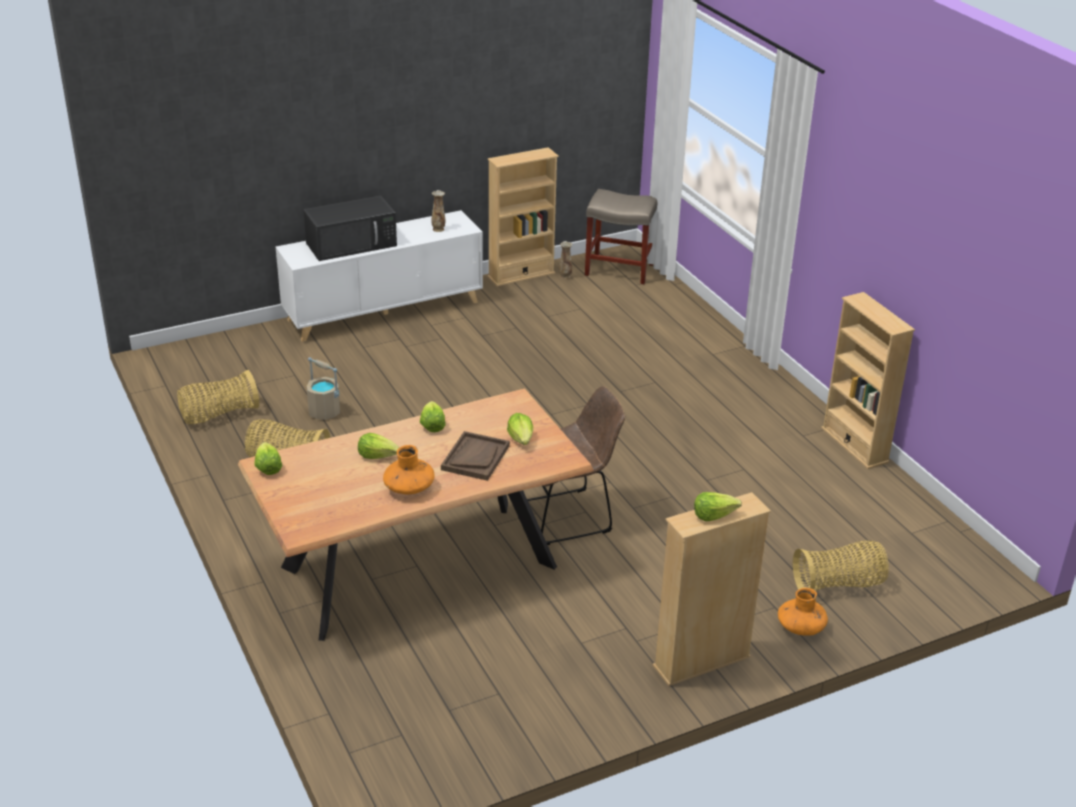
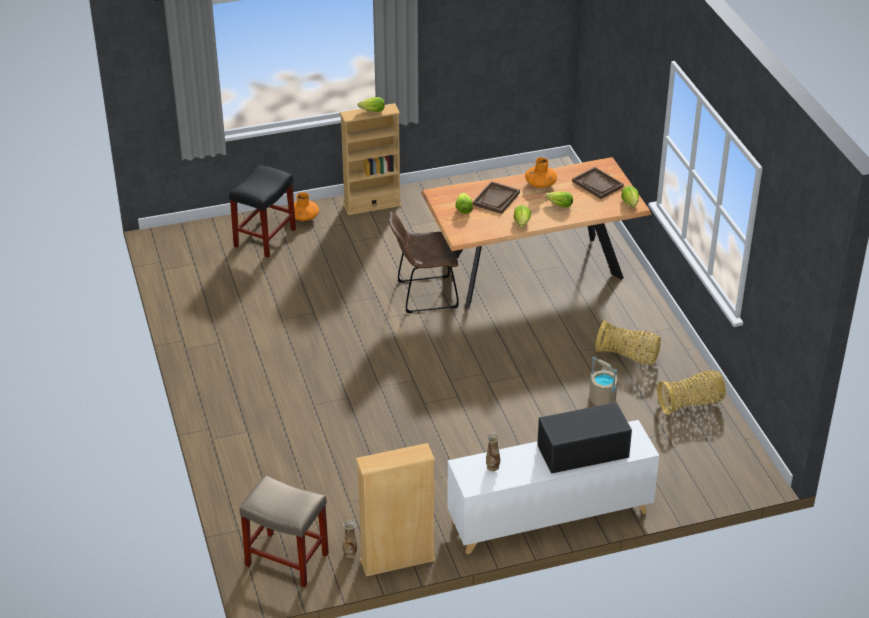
camera: 170 degrees left, 5 degrees up
(316, 495) = (597, 184): none -> brown tray
(839, 584) = (265, 237): basket -> black stool
(854, 445) = (184, 331): beige bookcase -> none

